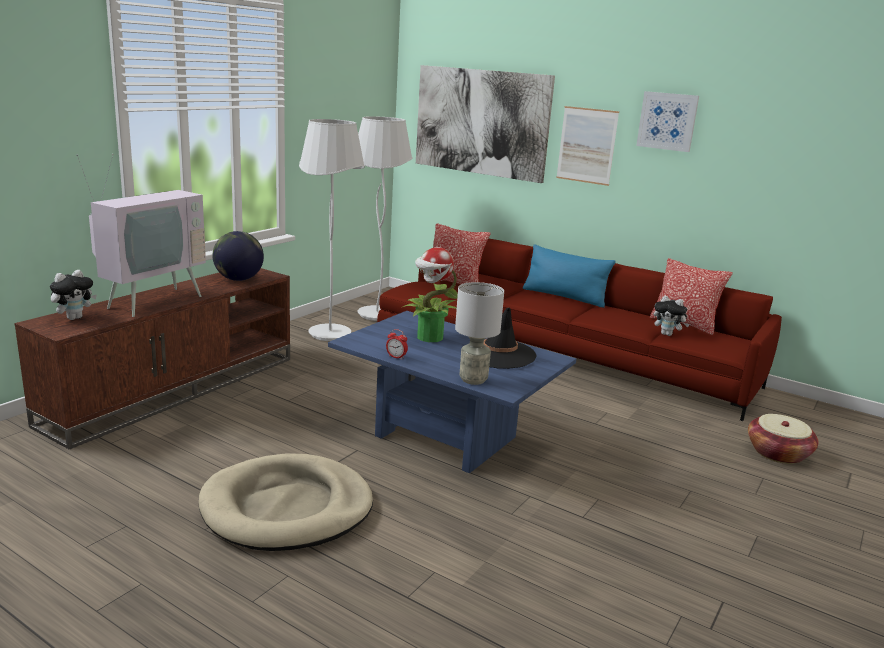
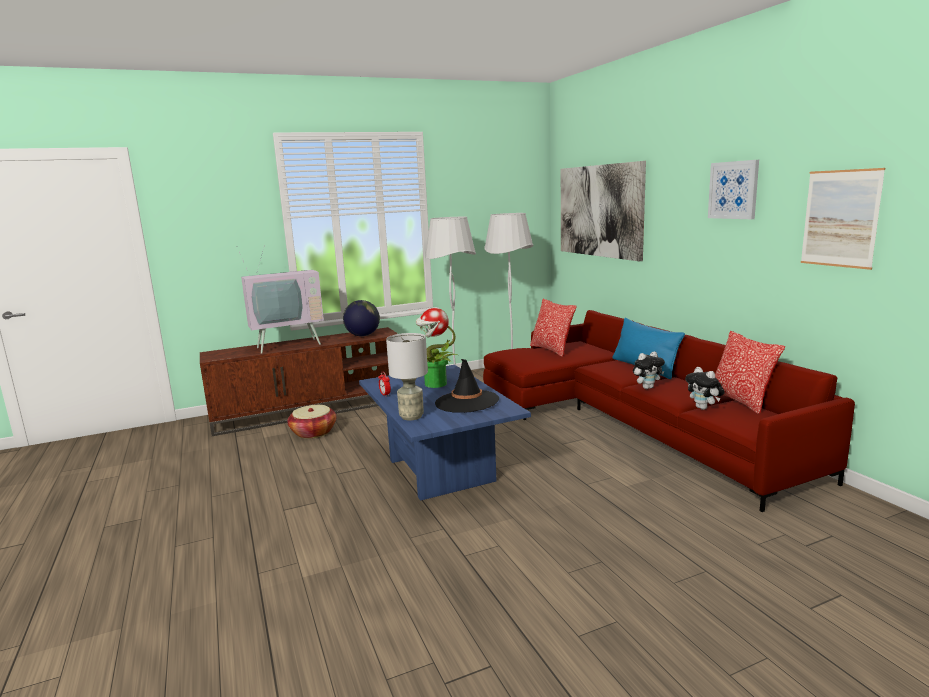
camera: 35 degrees right, 5 degrees down
(74, 318) = (231, 351): plush toy -> plush toy (647, 387)
(287, 508) = (270, 495): beige dog bed -> none
(587, 145) = (672, 222): picture -> picture (840, 218)
(778, 453) = (763, 551): basket -> basket (313, 432)

